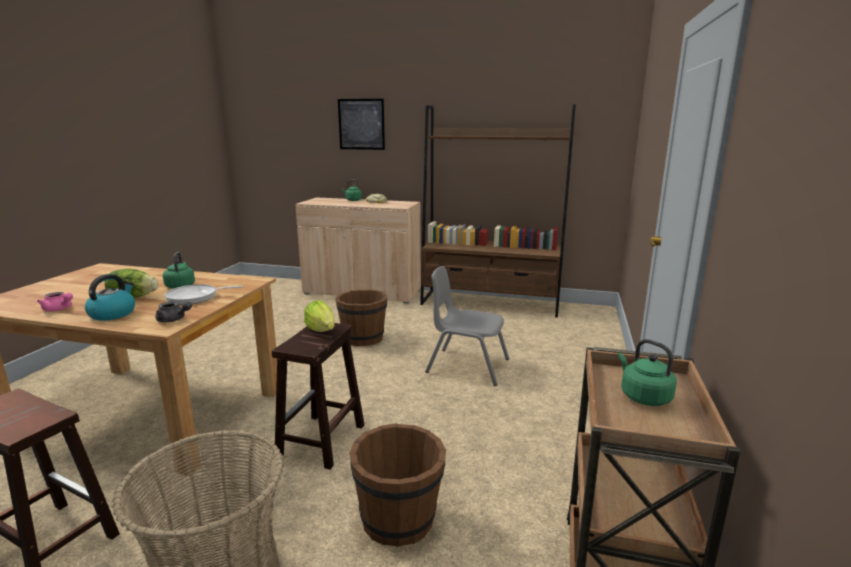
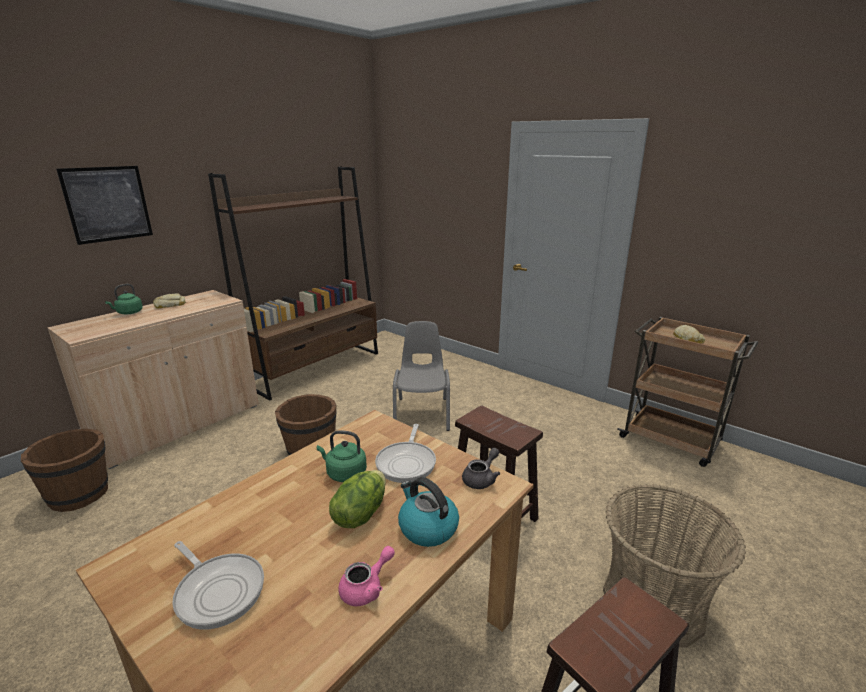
camera: 65 degrees left, 5 degrees up
(72, 284) = (218, 591): none -> frying pan
(321, 330) = (484, 420): lettuce -> none
(399, 519) = (606, 497): brown bucket -> brown bucket (80, 494)
(467, 366) = (422, 414): grey chair -> grey chair turned 135 degrees clockwise
(643, 396) = (688, 338): green kettle -> bread

